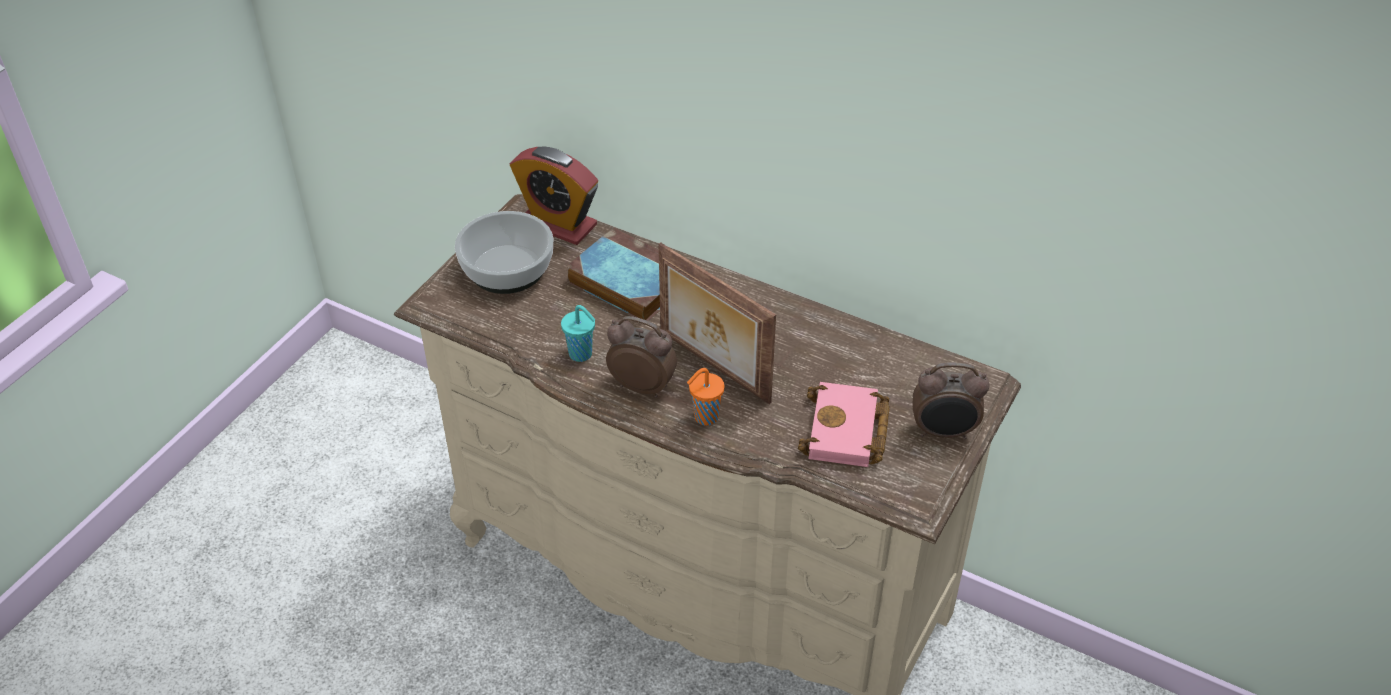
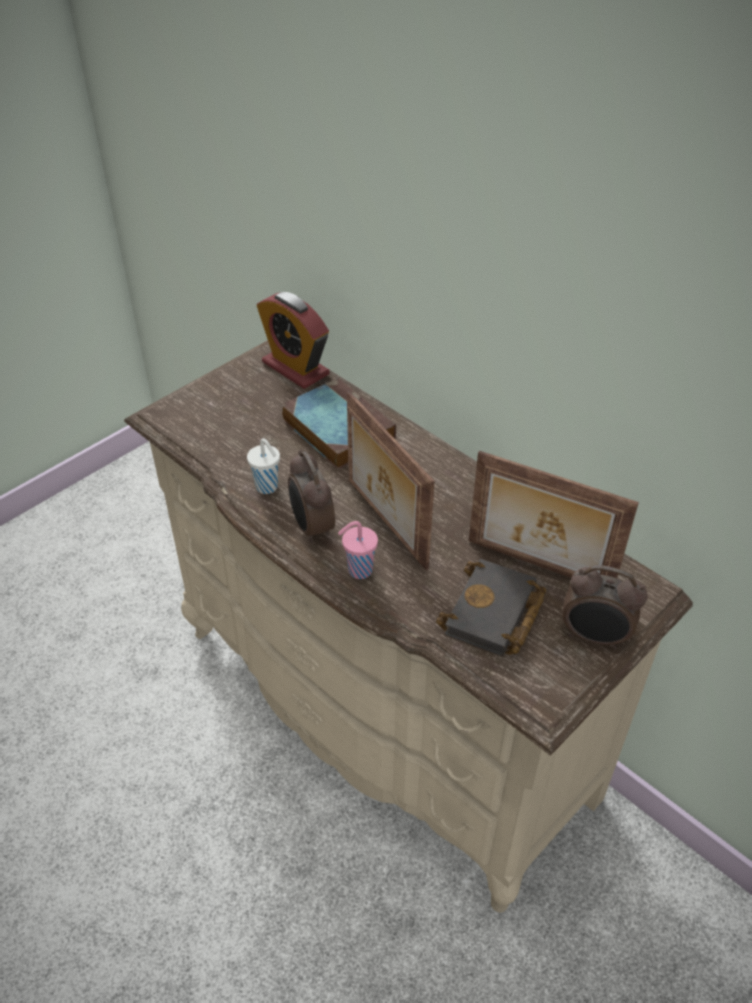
camera: 15 degrees right, 0 degrees up
(508, 269) = (236, 399): bowl -> none
(582, 354) = (267, 487): turquoise cup -> white cup
(642, 385) = (311, 528): alarm clock -> alarm clock turned 150 degrees counterclockwise
(704, 417) = (358, 570): orange cup -> pink cup
(847, 433) = (494, 616): pink book -> black book
(873, 379) = (538, 567): none -> picture frame

